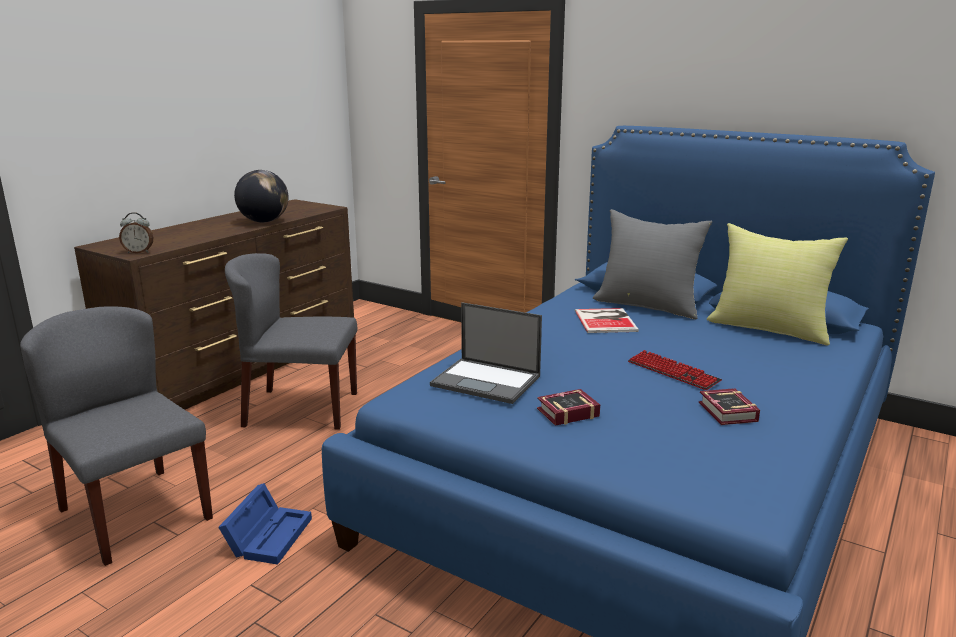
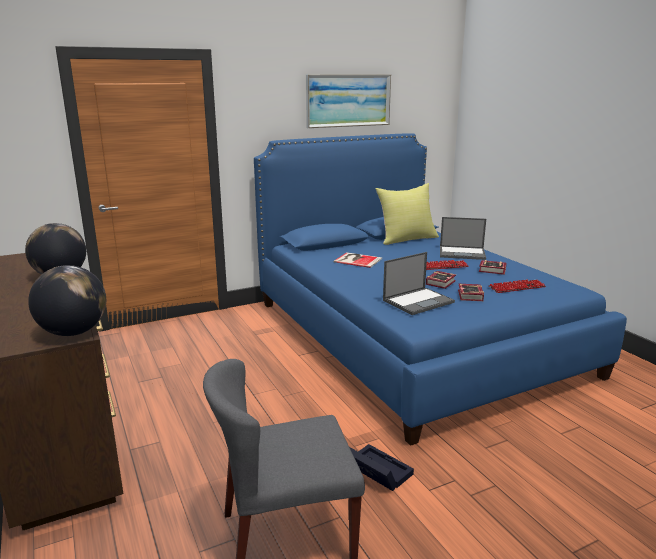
camera: 60 degrees left, 0 degrees up
(139, 252) = (73, 332): alarm clock -> globe
(269, 535) = (374, 471): blue storage box -> black storage box
(300, 409) = (197, 421): grey chair -> none
(592, 383) = (442, 282): none -> book
(648, 305) = (346, 248): grey pillow -> none
(668, 444) = (517, 287): none -> keyboard
(773, 71) = (348, 100): none -> picture
(777, 376) = (462, 253): none -> laptop

